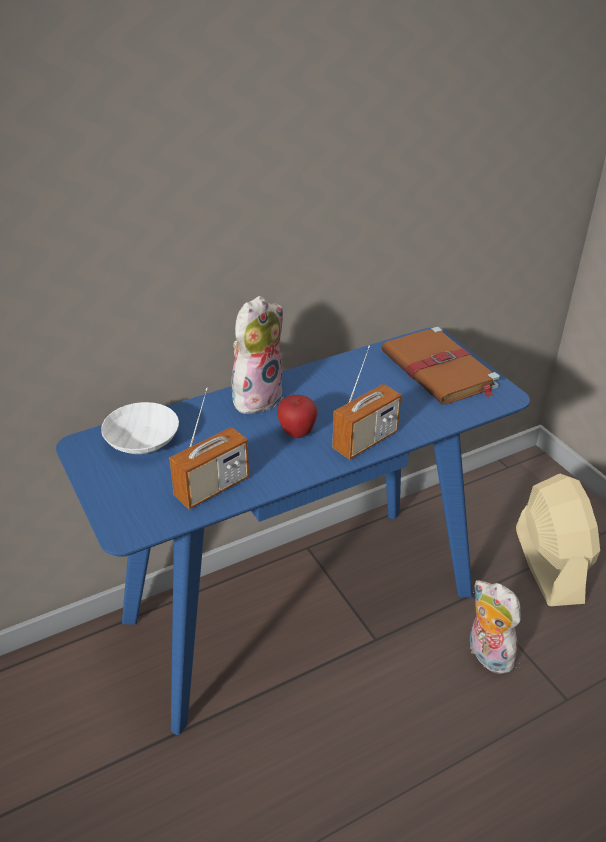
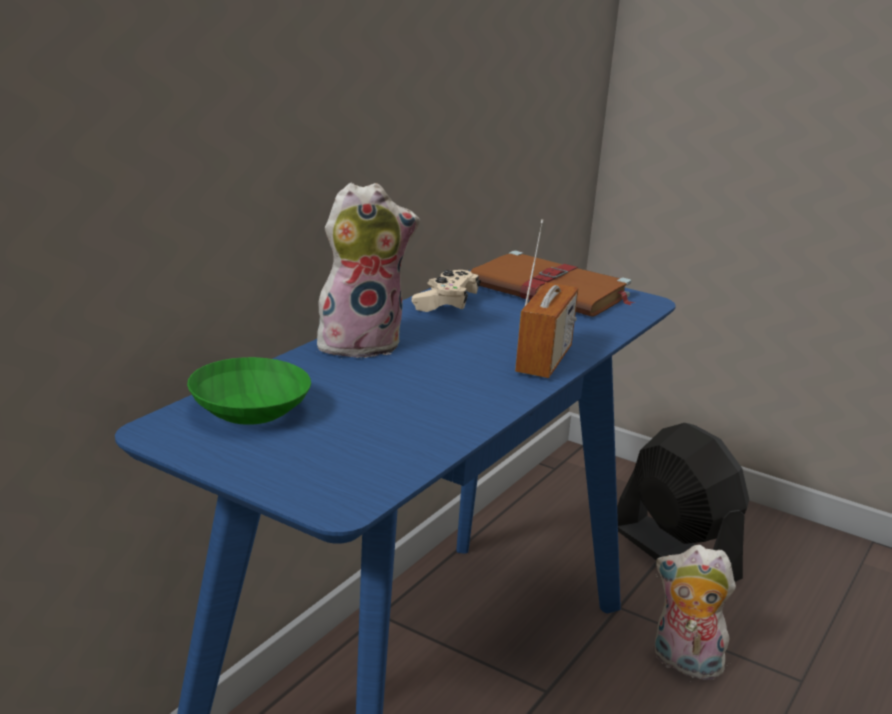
camera: 30 degrees left, 15 degrees down
(142, 441) = (251, 411): white bowl -> green bowl
(212, 487) = (407, 436): radio -> none
(256, 396) = (360, 343): plush toy -> plush toy turned 60 degrees clockwise
(297, 433) = (453, 367): apple -> none
(348, 369) = (445, 304): none -> beige game controller
(548, 564) = (674, 552): beige fan -> black fan

